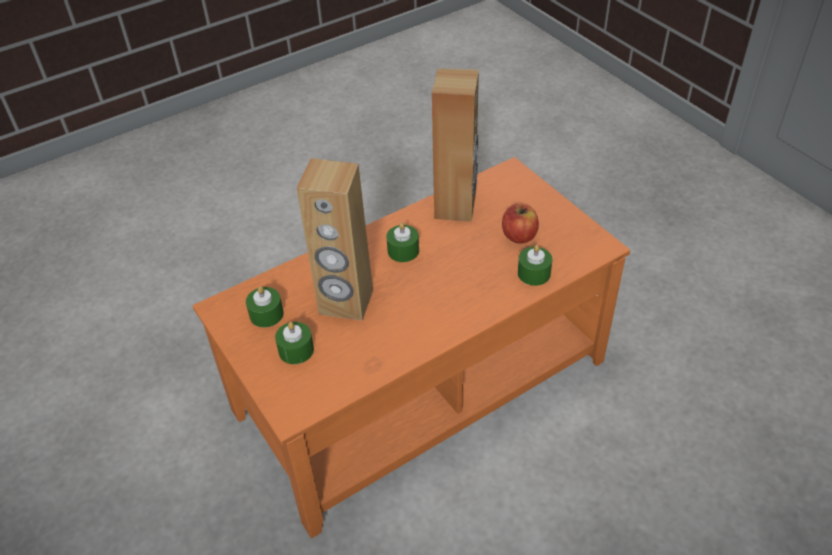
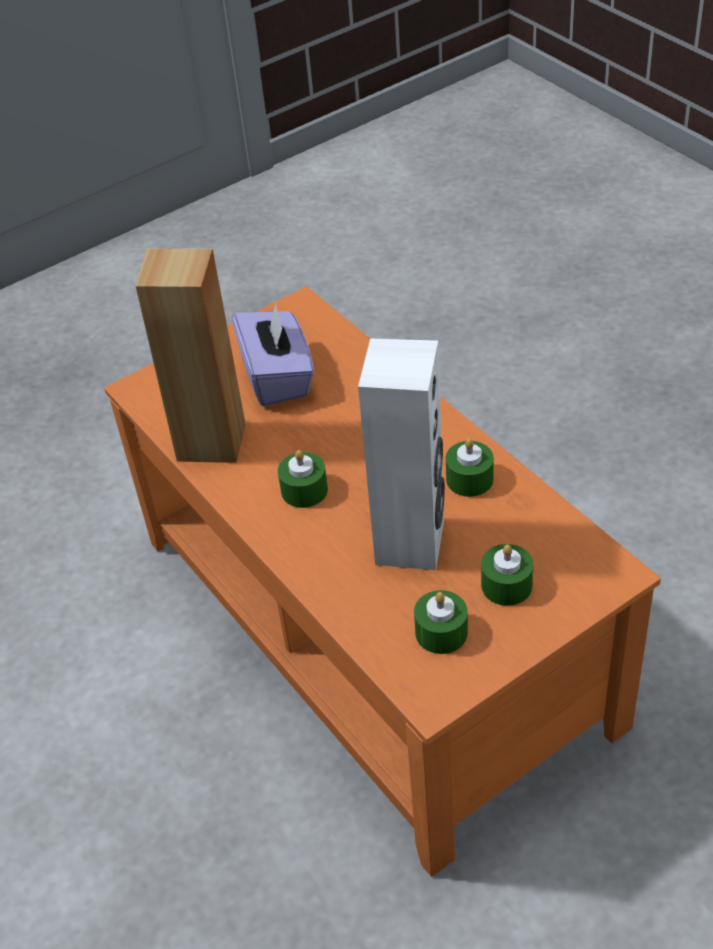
camera: 90 degrees left, 0 degrees up
(345, 303) = (411, 542): brown speaker -> white speaker
(519, 236) = (278, 377): apple -> purple tissue box
(534, 273) = (349, 362): green candle -> green candle (469, 479)

